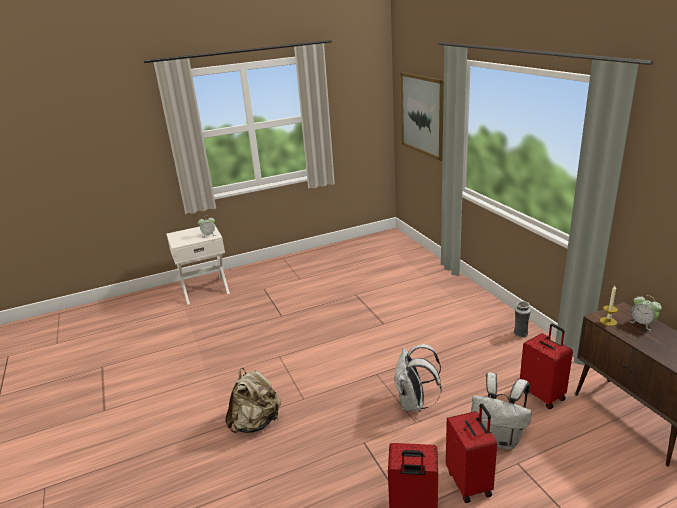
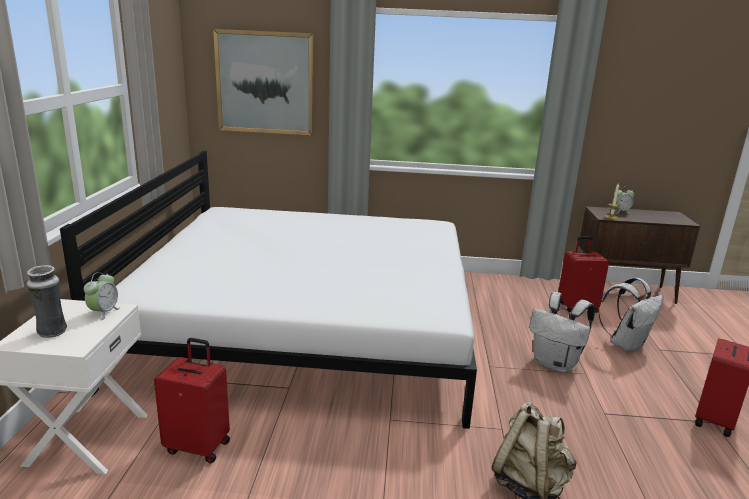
camera: 65 degrees left, 5 degrees down
(352, 293) = (307, 324): none -> white bed
(470, 483) = (680, 378): red suitcase -> red suitcase (198, 446)
(520, 334) = (486, 282): vase -> vase (52, 333)

